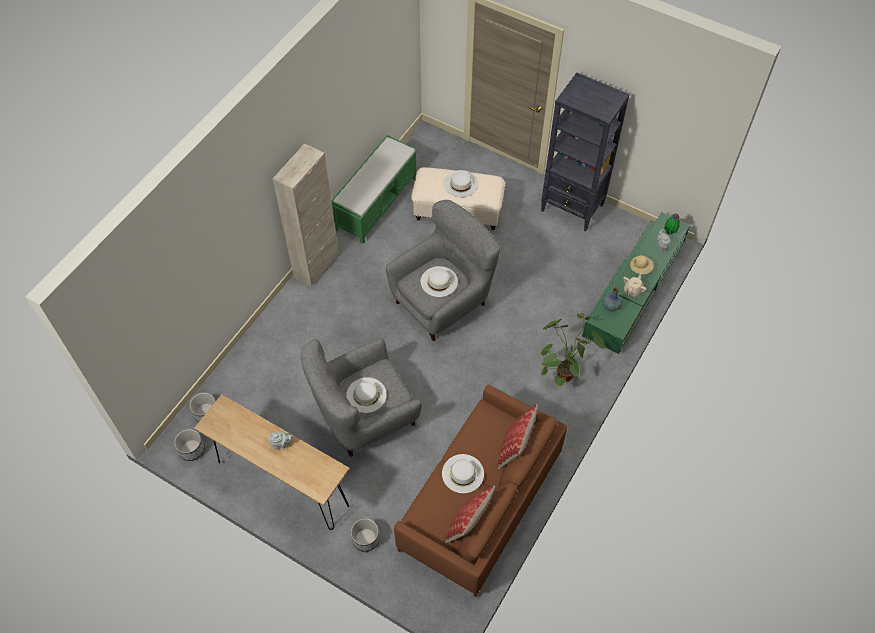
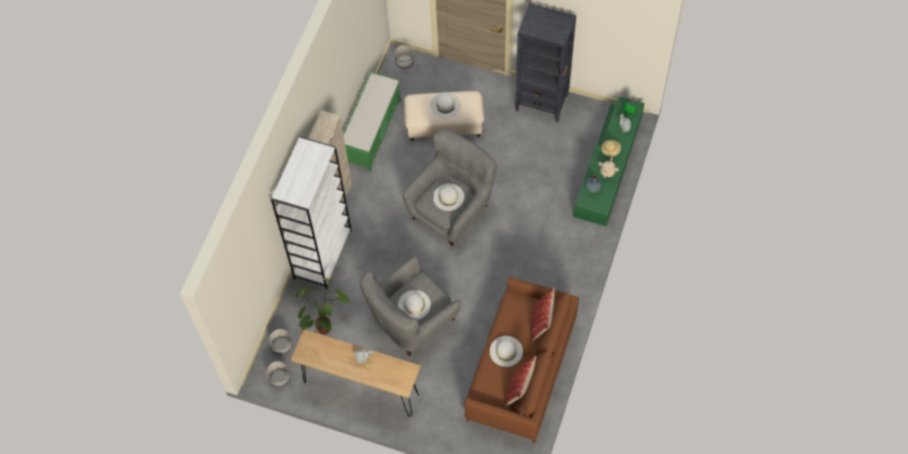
camera: 10 degrees left, 5 degrees up
(284, 320) = (322, 253): none -> white bookcase
(366, 539) = (439, 417): planter -> planter (404, 61)
(563, 368) = (564, 247): potted plant -> potted plant (322, 322)

